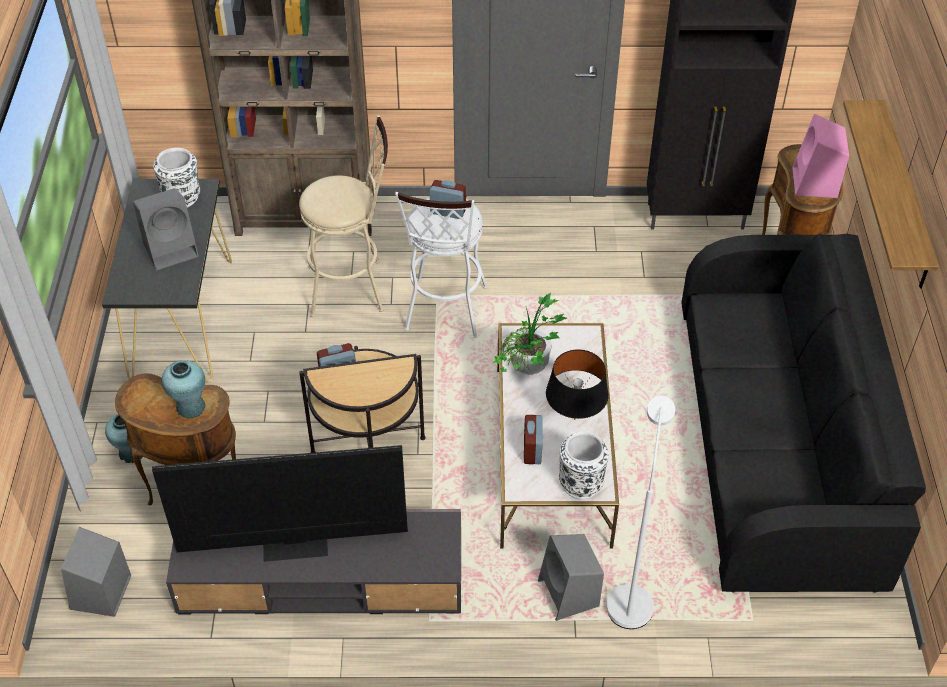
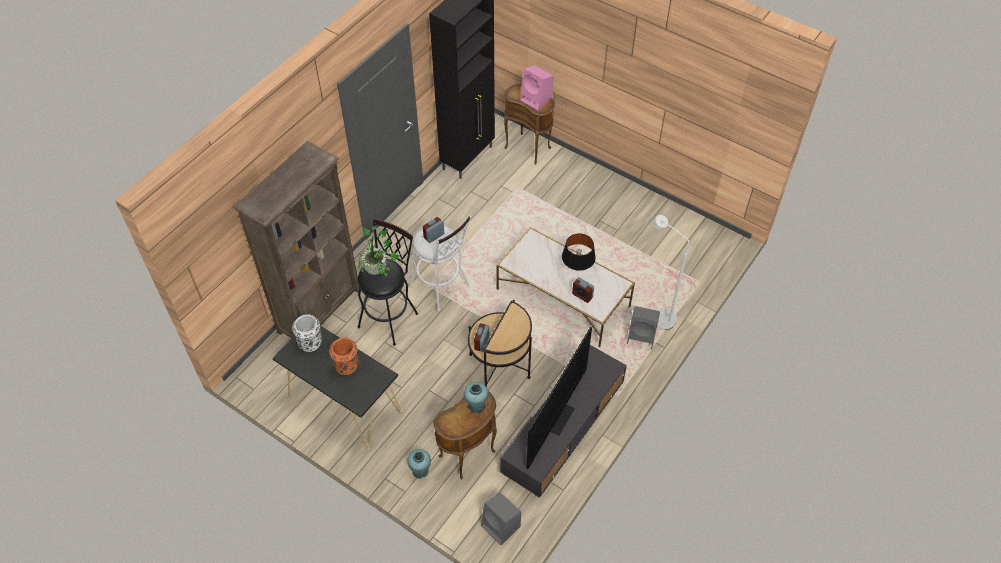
camera: 55 degrees left, 5 degrees up
(172, 249) = (347, 365): grey speaker -> orange vase
(354, 288) = (391, 316): beige stool -> black stool
(527, 372) = (536, 271): potted plant -> potted plant (378, 272)
(580, 483) = (613, 289): white vase -> none
(778, 442) = (620, 215): black sofa -> none
(904, 196) = (611, 73): shelf -> none

